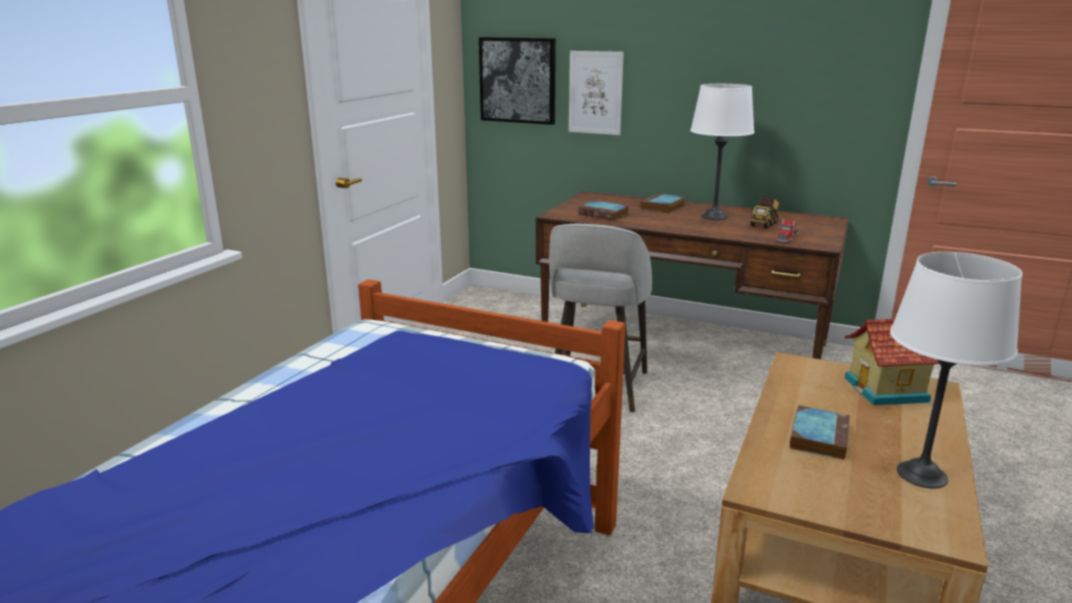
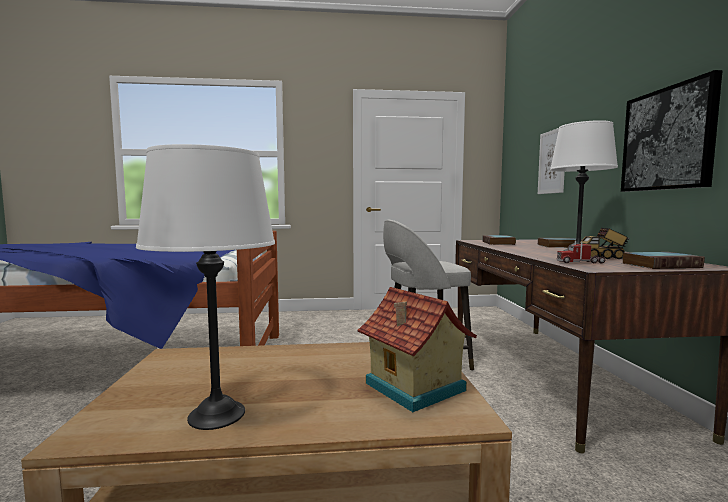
camera: 60 degrees right, 15 degrees down
(518, 80) = (519, 162): picture -> picture (667, 139)
(818, 436) = (272, 366): book -> book (661, 265)

